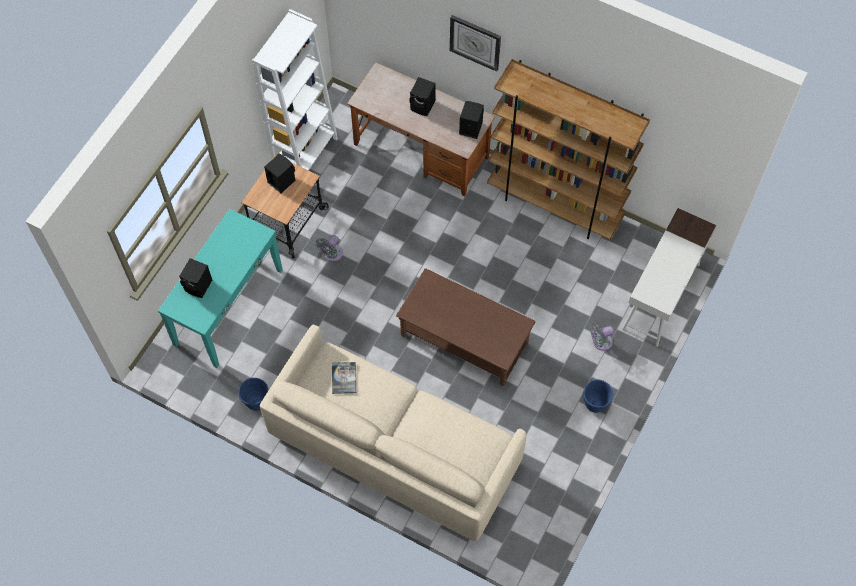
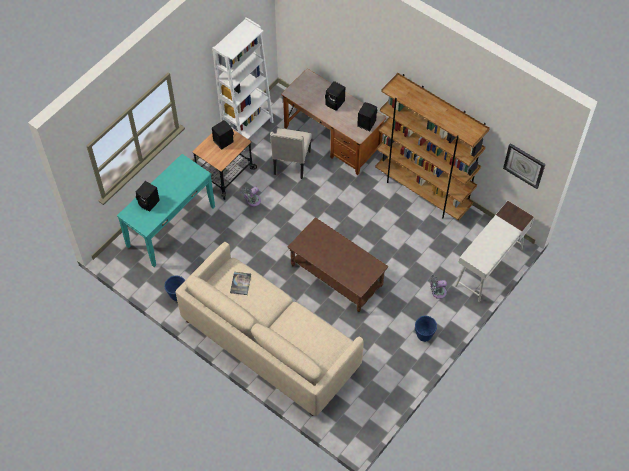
camera: 10 degrees right, 5 degrees down
(373, 194) = (291, 163): none -> beige chair
(475, 42) = (374, 58): wall clock -> wall clock (524, 165)

